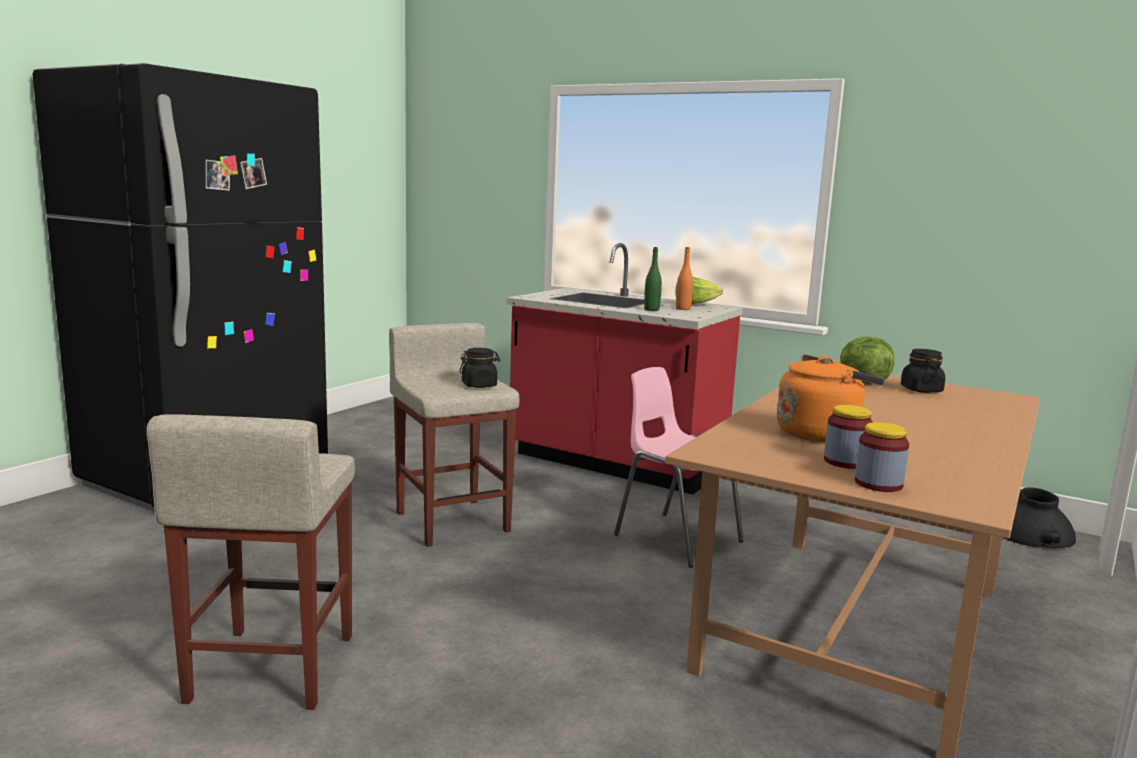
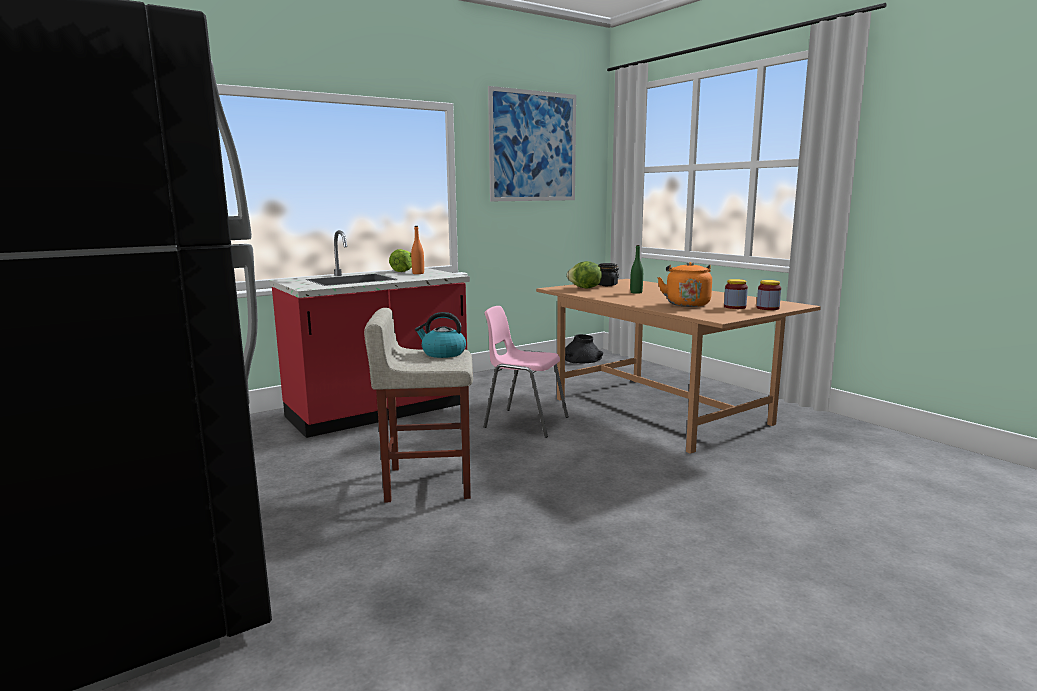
camera: 65 degrees left, 0 degrees up
(271, 669) = (647, 582): beige stool -> none
(479, 385) = (443, 353): black jar -> kettle
(651, 309) = (413, 277): green bottle -> green bottle (636, 292)
(675, 537) = (524, 422): pink chair -> pink chair turned 45 degrees clockwise
(999, 139) = (533, 146): none -> picture

